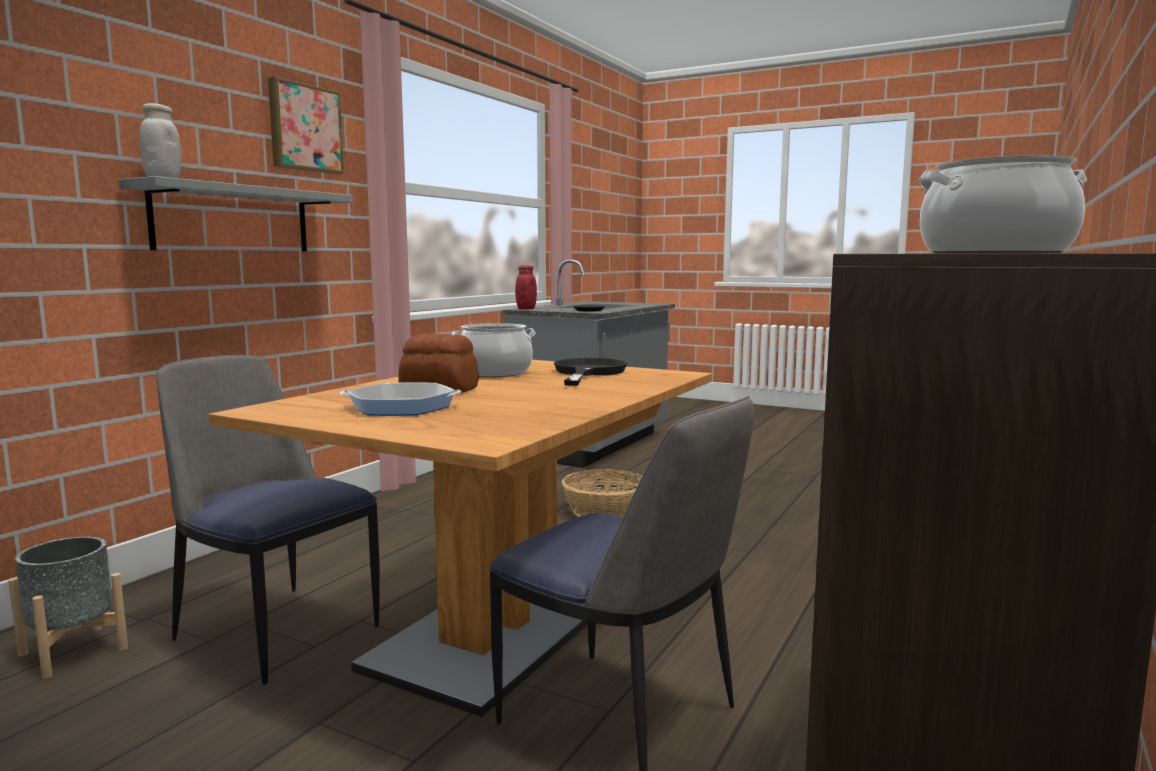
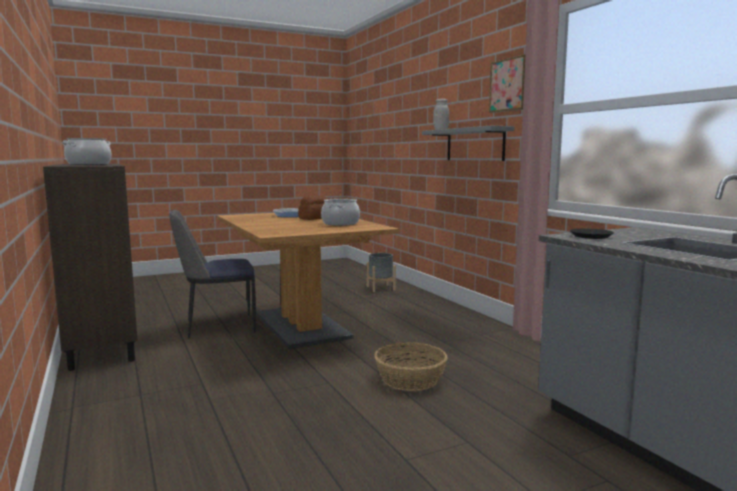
camera: 125 degrees right, 0 degrees up
(275, 630) = (357, 303): chair -> none
(526, 309) = (636, 229): red jar -> none
(587, 373) = (308, 229): black frying pan -> none

